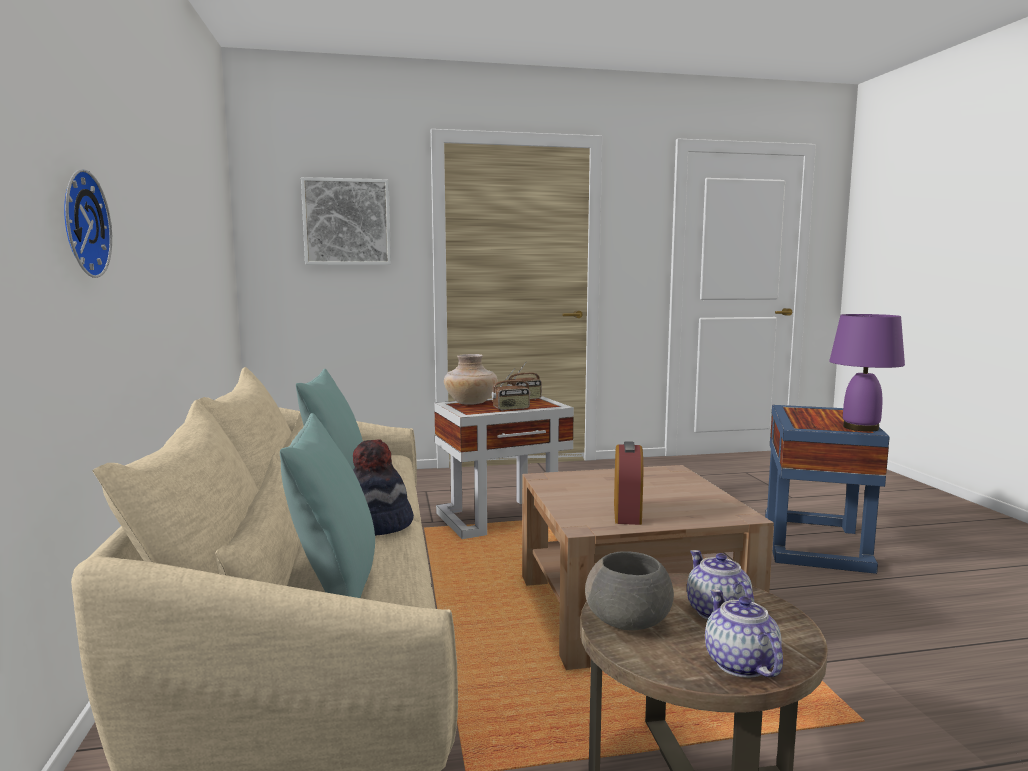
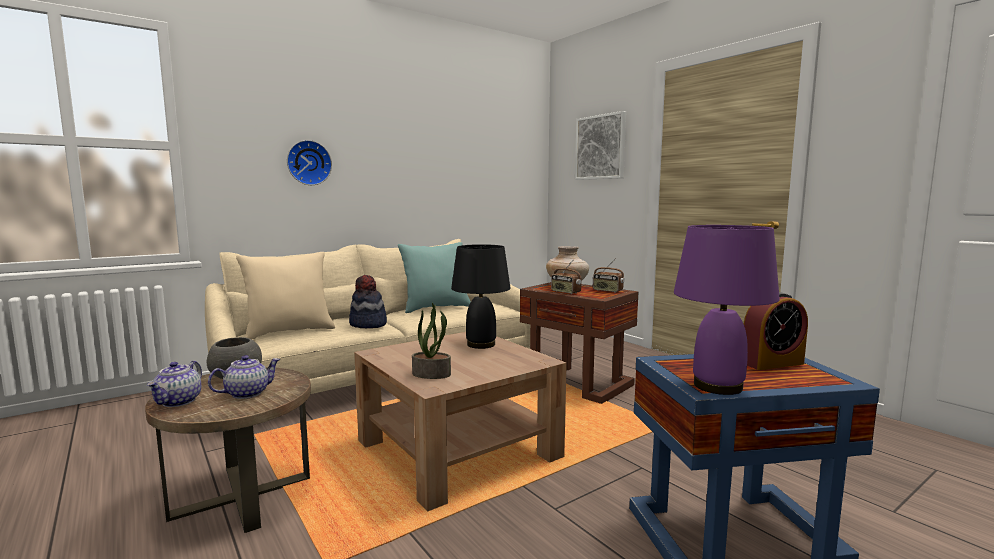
camera: 65 degrees right, 0 degrees up
(335, 584) = (289, 332): turquoise pillow -> beige pillow
(504, 517) = (577, 383): white side table -> brown side table
(593, 480) = (481, 344): none -> black table lamp
(627, 513) = (410, 358): alarm clock -> alarm clock (772, 363)
(695, 511) = (432, 374): none -> potted plant
(739, 663) = (178, 401): teapot -> teapot turned 135 degrees clockwise

